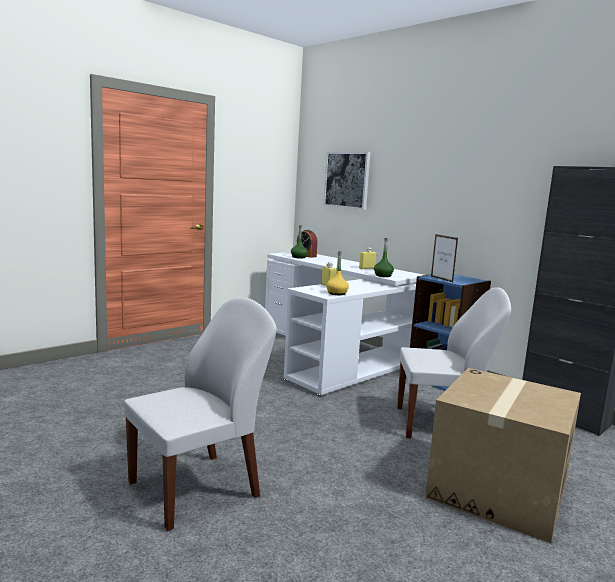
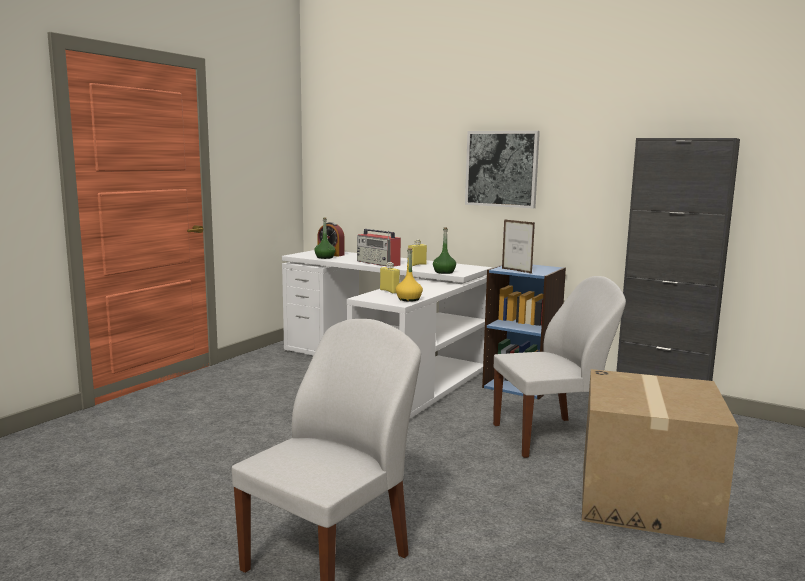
camera: 15 degrees left, 0 degrees up
(336, 265) = (378, 263): none -> radio
(347, 180) = (374, 158): picture -> picture (502, 169)

